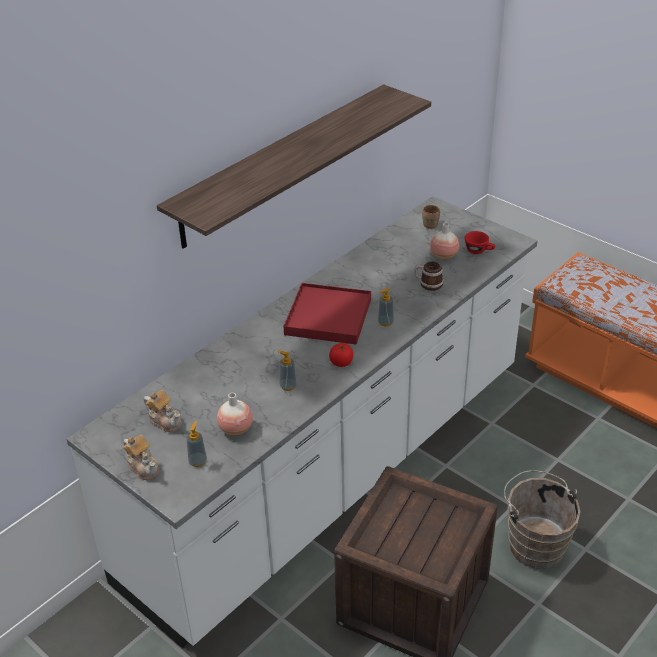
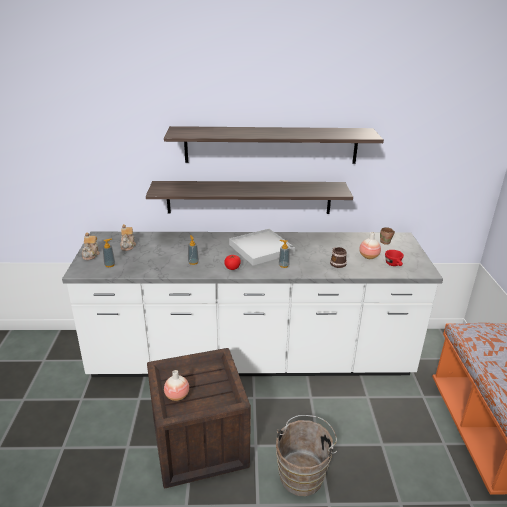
camera: 45 degrees right, 10 degrees down
(236, 428) = (144, 263): vase -> vase (177, 396)
(263, 253) = (249, 197): none -> shelf
(328, 317) = (261, 249): red tray -> white tray

